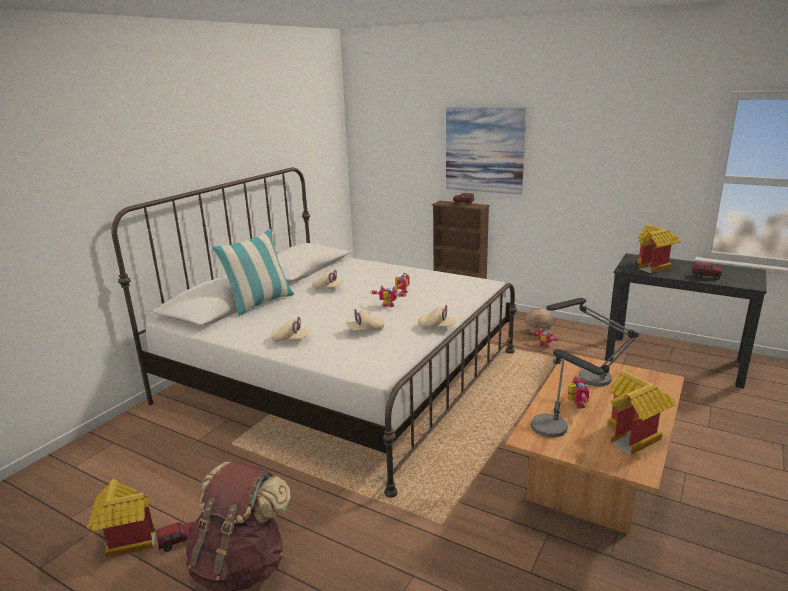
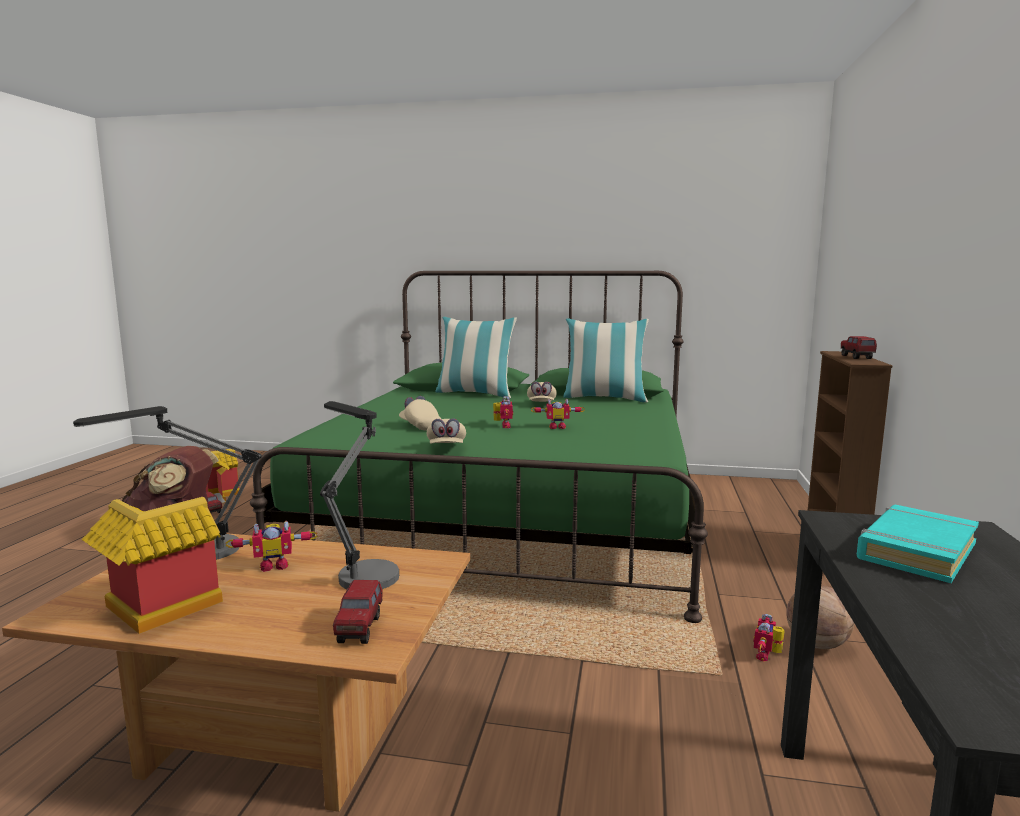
camera: 70 degrees right, 10 degrees down
(291, 340) = (384, 410): beige cap -> none
(327, 270) = (604, 398): none -> pillow
(341, 376) = (509, 517): white bed -> green bed
(484, 150) = (904, 251): picture -> none
(654, 267) = (916, 550): toy house -> turquoise book
(705, 277) = (944, 621): toy truck -> toy truck (360, 629)

